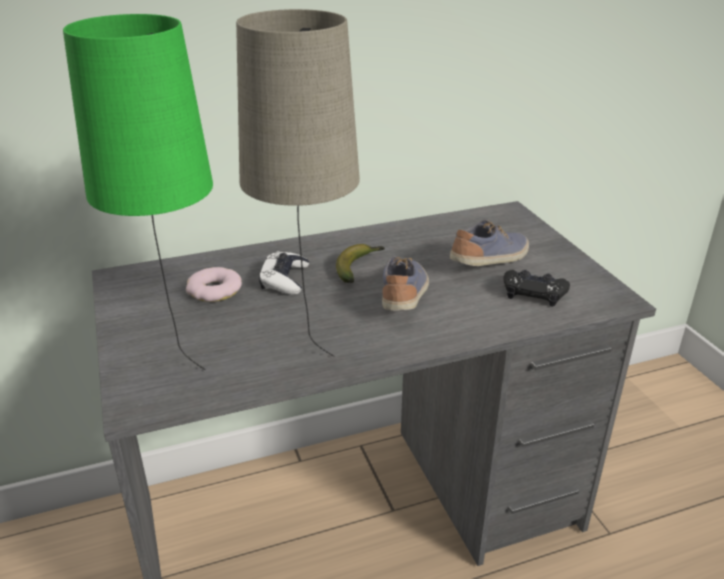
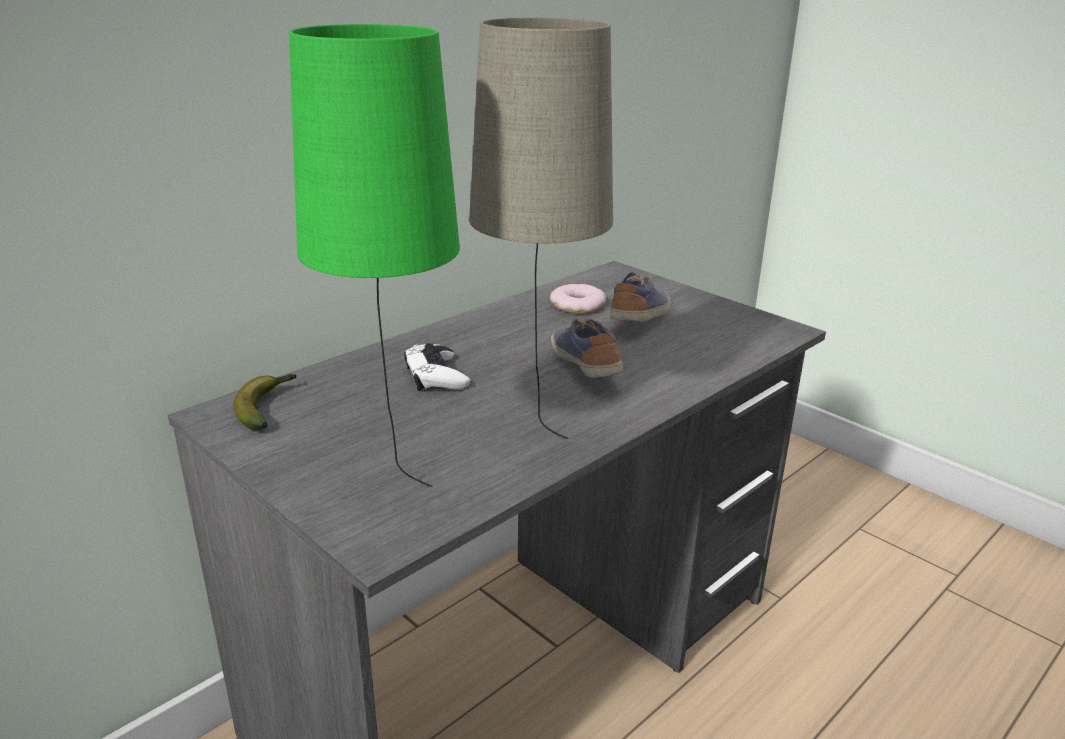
camera: 25 degrees left, 5 degrees down
(214, 290) = (361, 403): donut -> donut (578, 305)
(359, 267) = (510, 349): banana -> banana (267, 408)
(534, 292) = (708, 338): black game controller -> none

